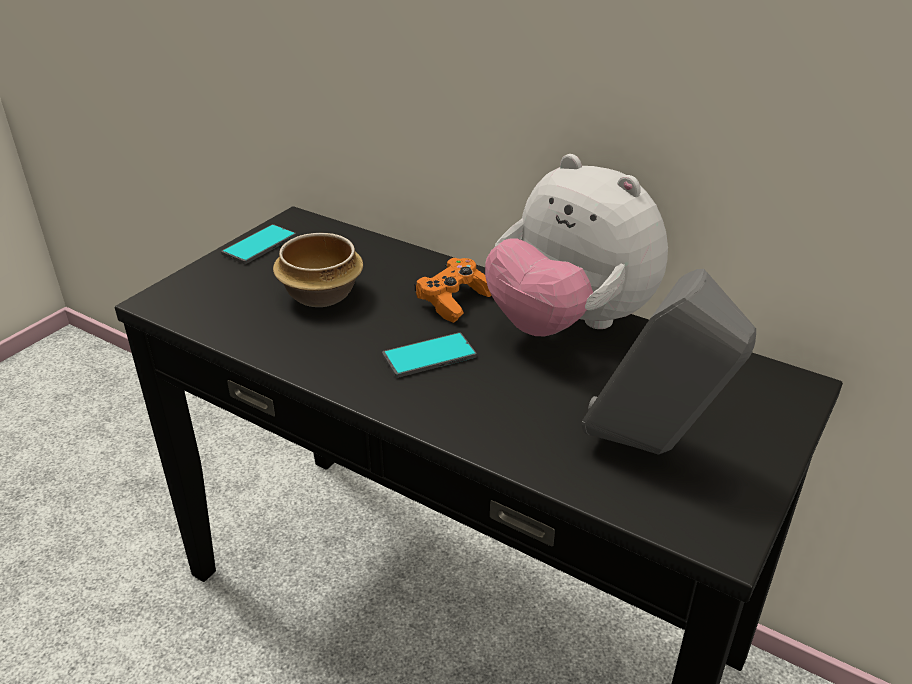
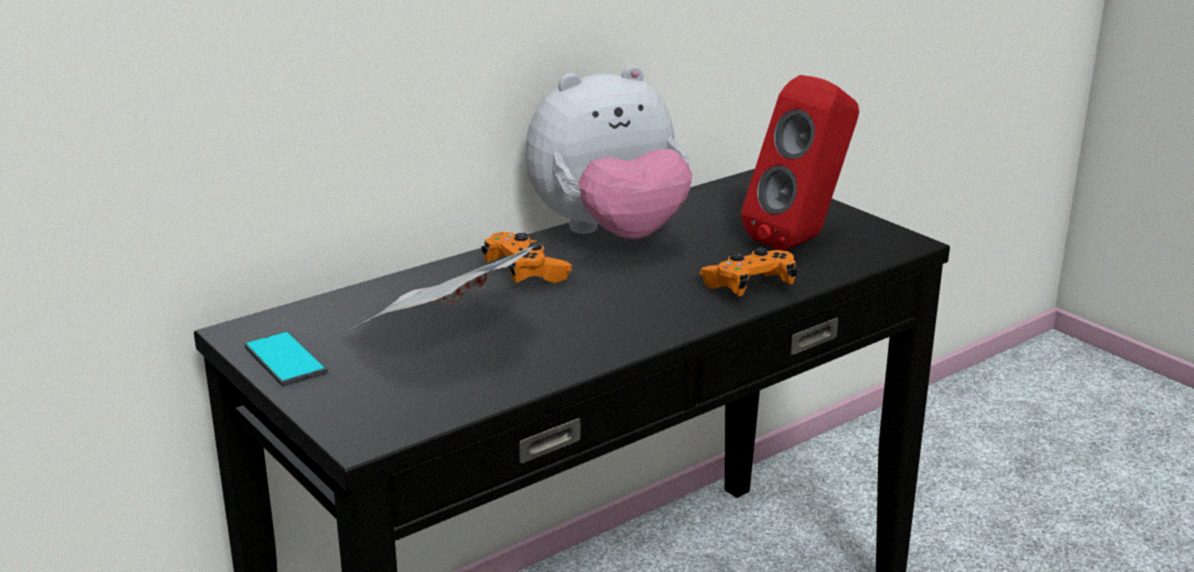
camera: 70 degrees left, 10 degrees down
(321, 293) = (446, 335): bowl -> newspaper
(429, 356) = (615, 299): phone -> none
(505, 431) = (749, 286): none -> orange game controller
(653, 449) = (801, 241): grey speaker -> red speaker

